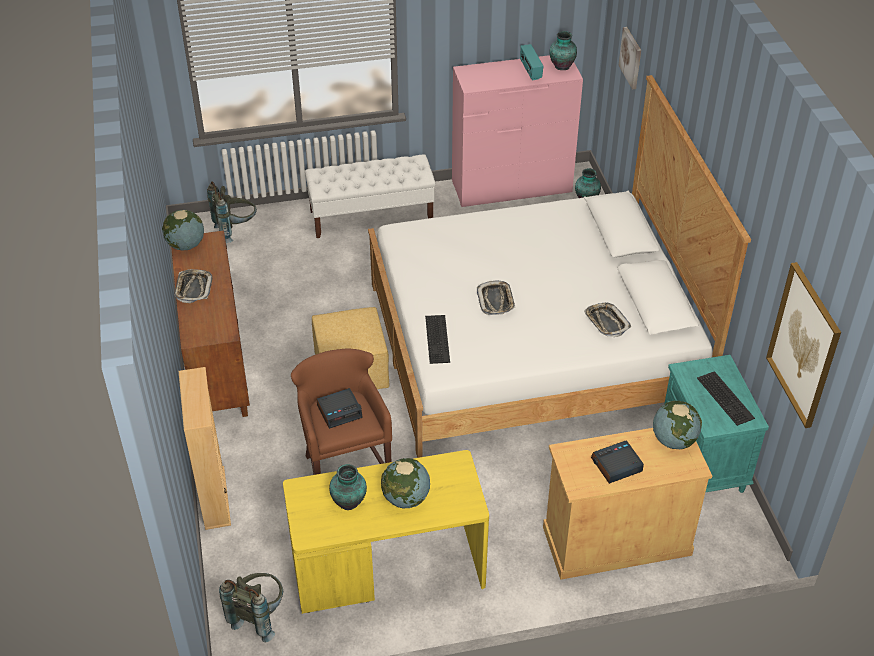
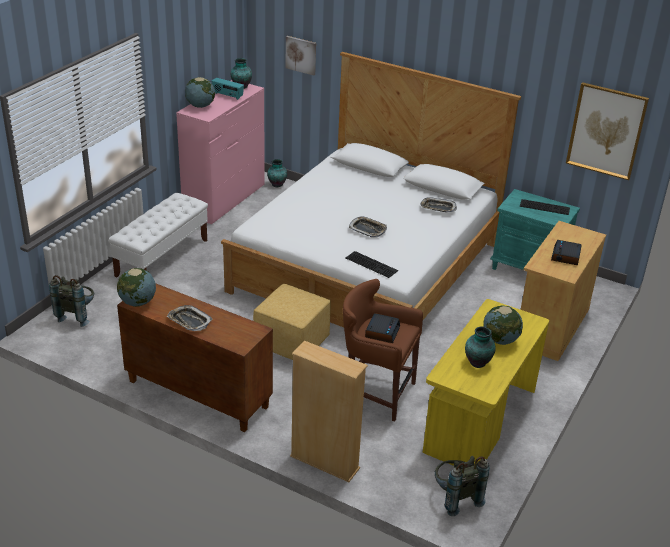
camera: 50 degrees left, 10 degrees down
(673, 440) = (568, 231): globe -> globe (200, 106)

